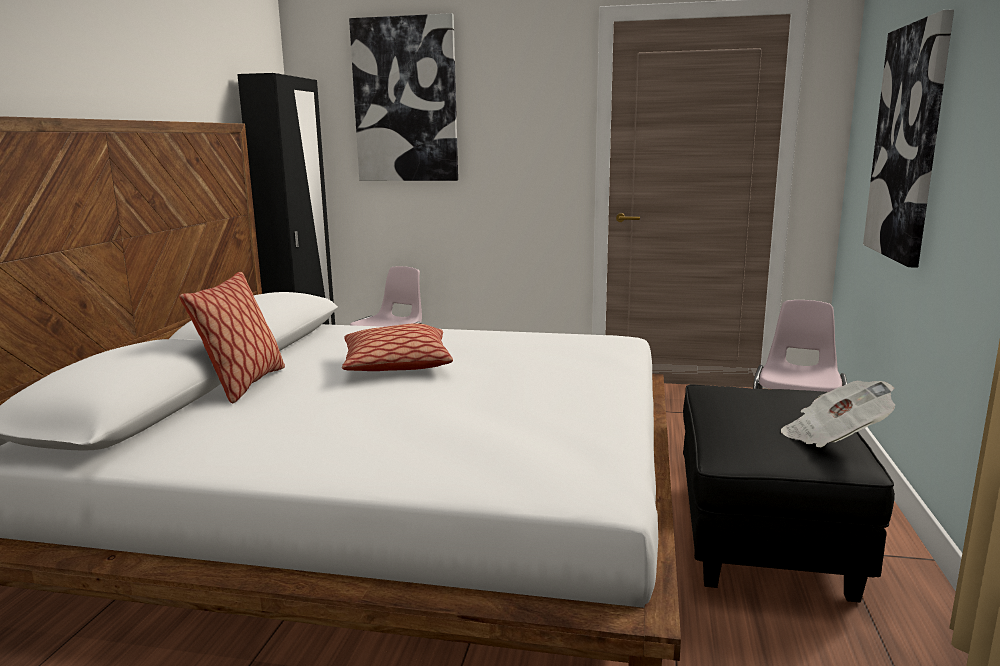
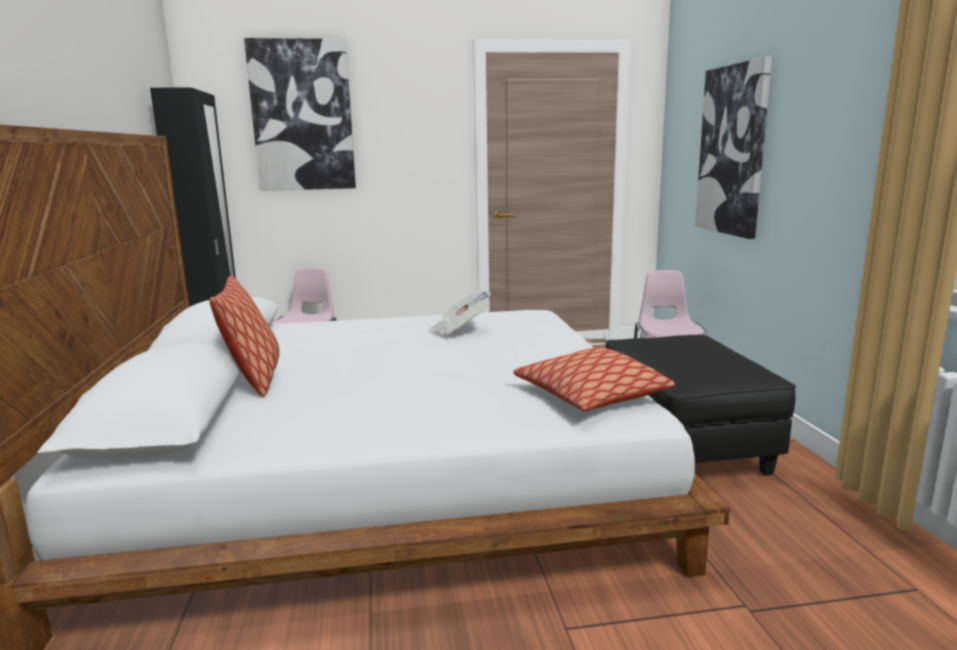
camera: 20 degrees left, 0 degrees up
(396, 365) = (379, 349): pillow -> pillow (591, 396)
(833, 437) = (741, 361): newspaper -> newspaper (460, 329)

